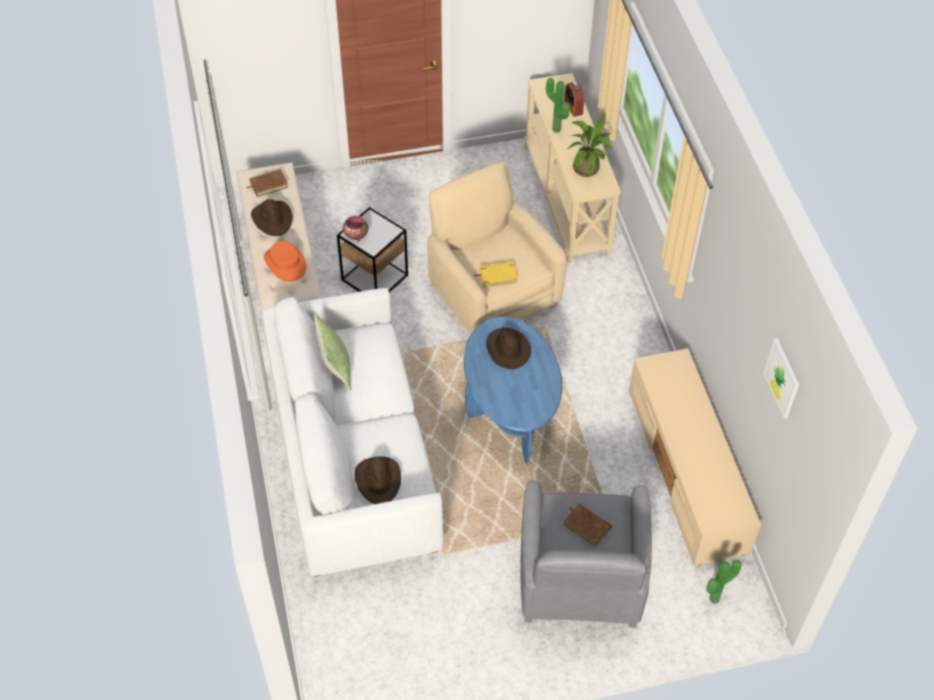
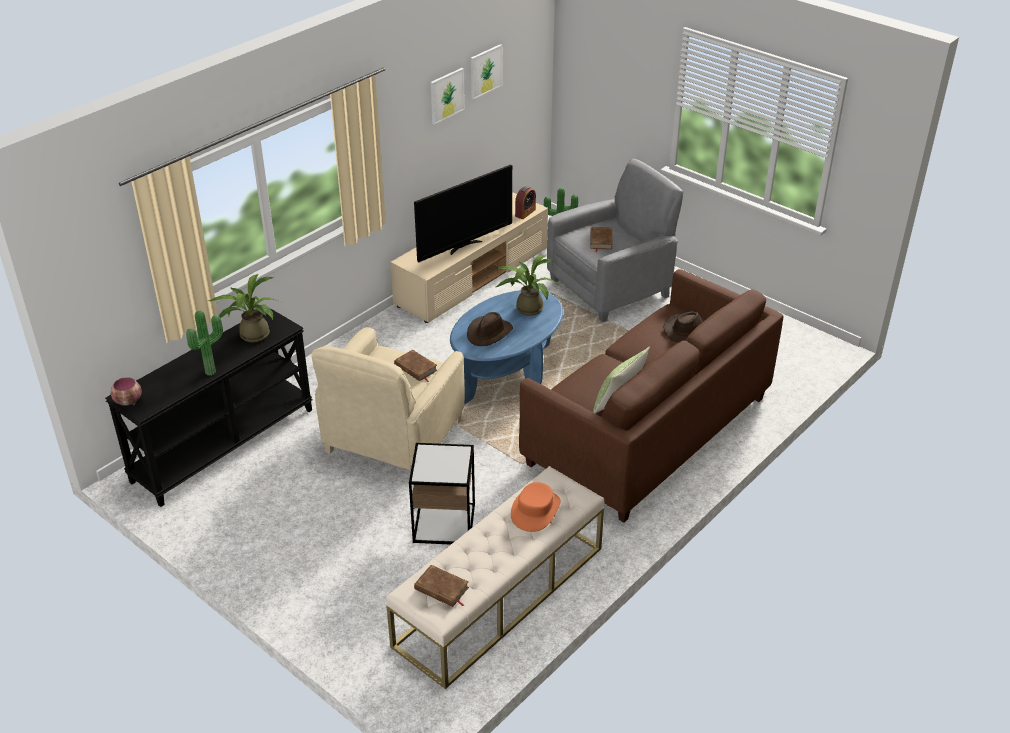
camera: 125 degrees left, 15 degrees down
(273, 219) = (488, 554): brown hat -> none
(354, 460) = (648, 431): white sofa -> brown sofa
(355, 235) = (456, 471): bowl -> bowl (129, 402)
(498, 276) = (415, 368): yellow book -> brown book
(523, 397) = (526, 307): none -> potted plant
(567, 200) = (223, 444): beige console table -> black console table
(573, 107) = (165, 375): alarm clock -> alarm clock (525, 213)
(674, 418) = (464, 246): none -> television
(754, 325) = (446, 95): none -> picture

